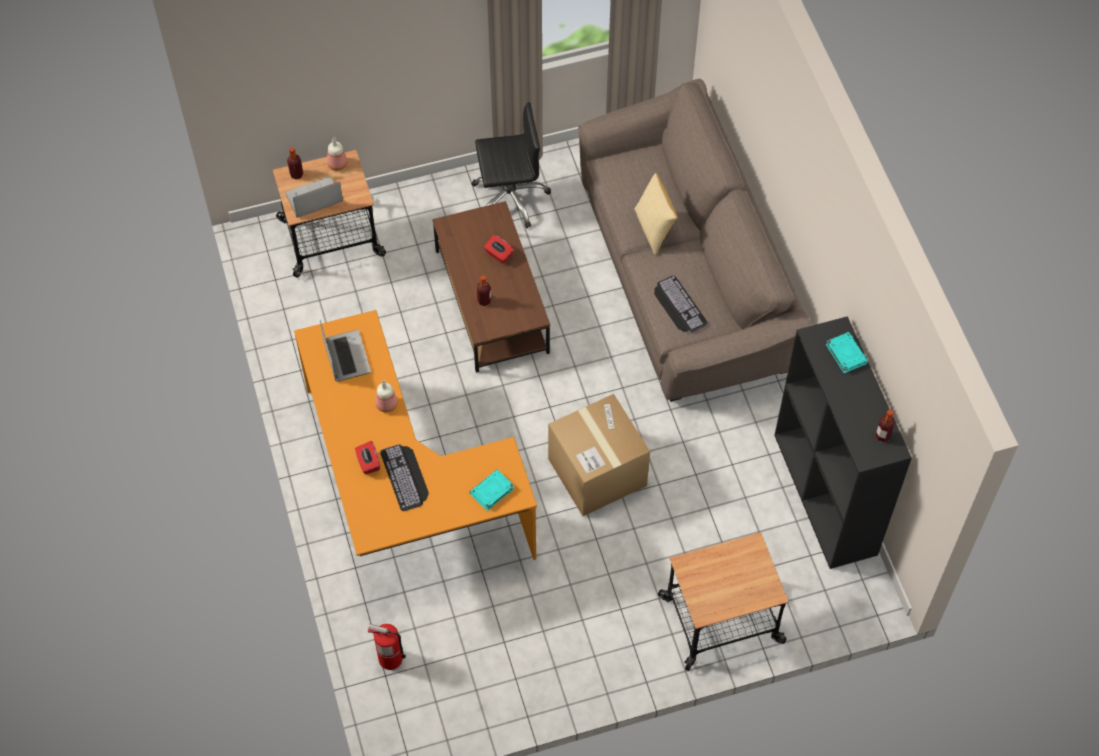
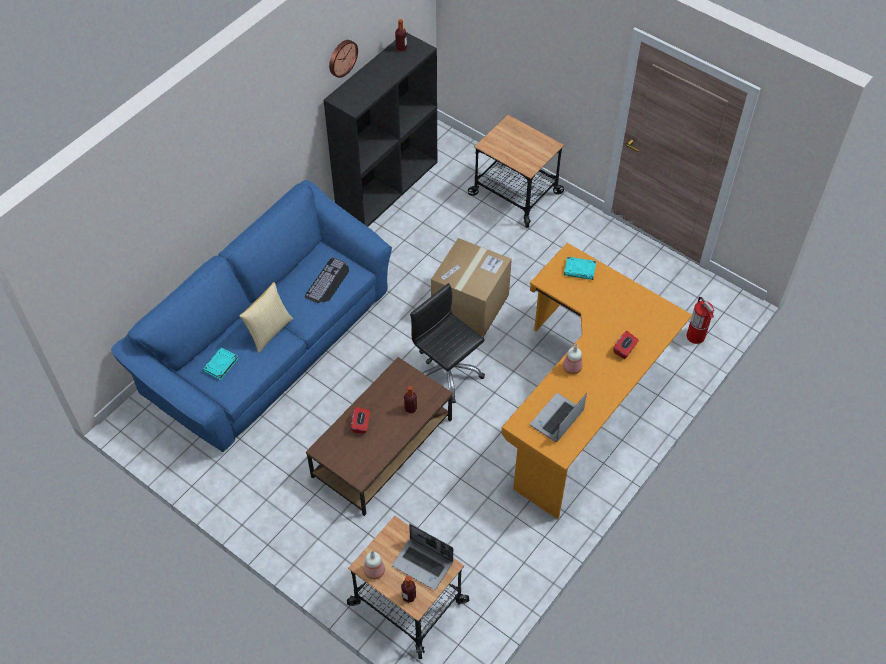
camera: 125 degrees left, 5 degrees down
(406, 477) = (614, 322): keyboard -> none
(510, 197) = (274, 496): black office chair -> black office chair (446, 372)
(682, 274) = (268, 343): brown sofa -> blue sofa
(845, 354) = (354, 88): turquoise book -> turquoise book (221, 365)
(871, 330) = (342, 57): none -> wall clock

